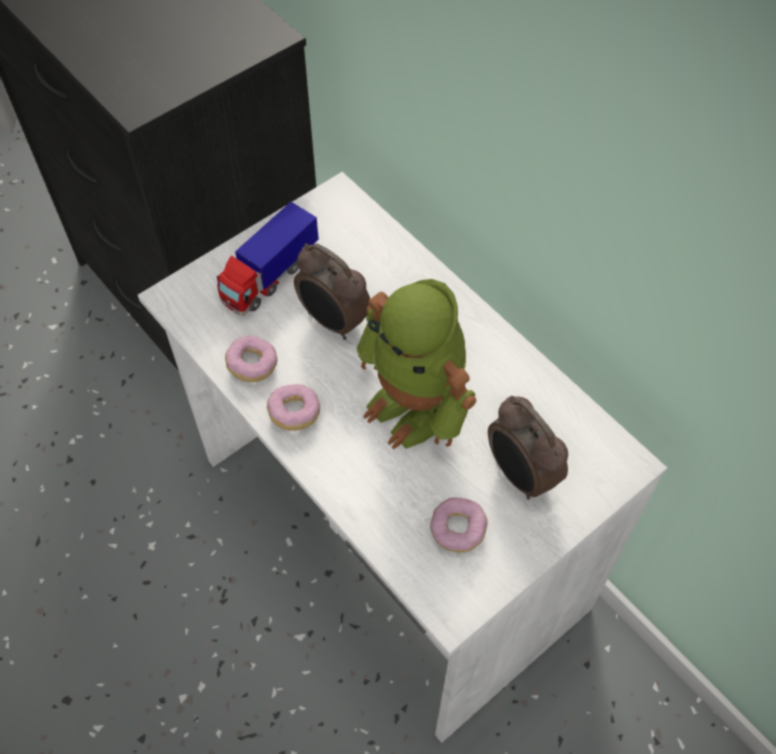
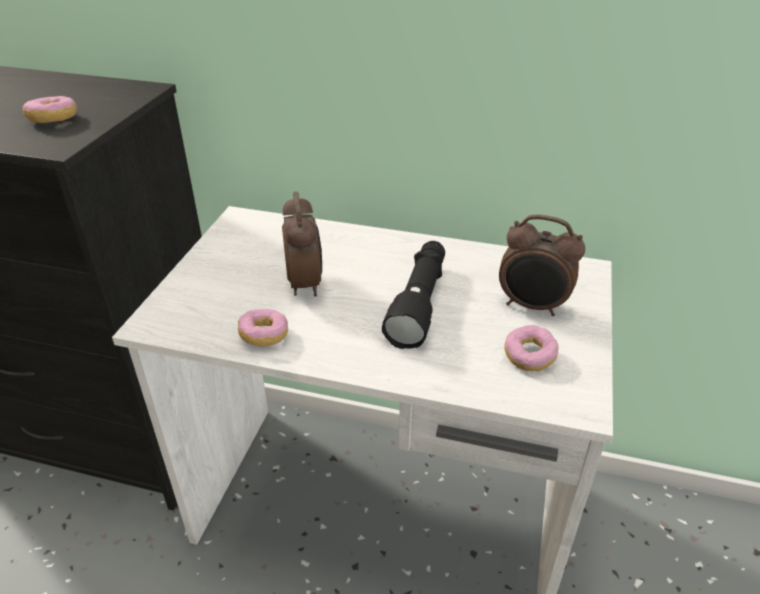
camera: 35 degrees left, 20 degrees down
(269, 277) = (227, 279): toy truck -> none
(294, 413) = (330, 349): donut -> donut (53, 120)
(333, 322) = (306, 283): alarm clock -> alarm clock turned 105 degrees counterclockwise
(416, 406) = (419, 303): toy robot -> black flashlight

